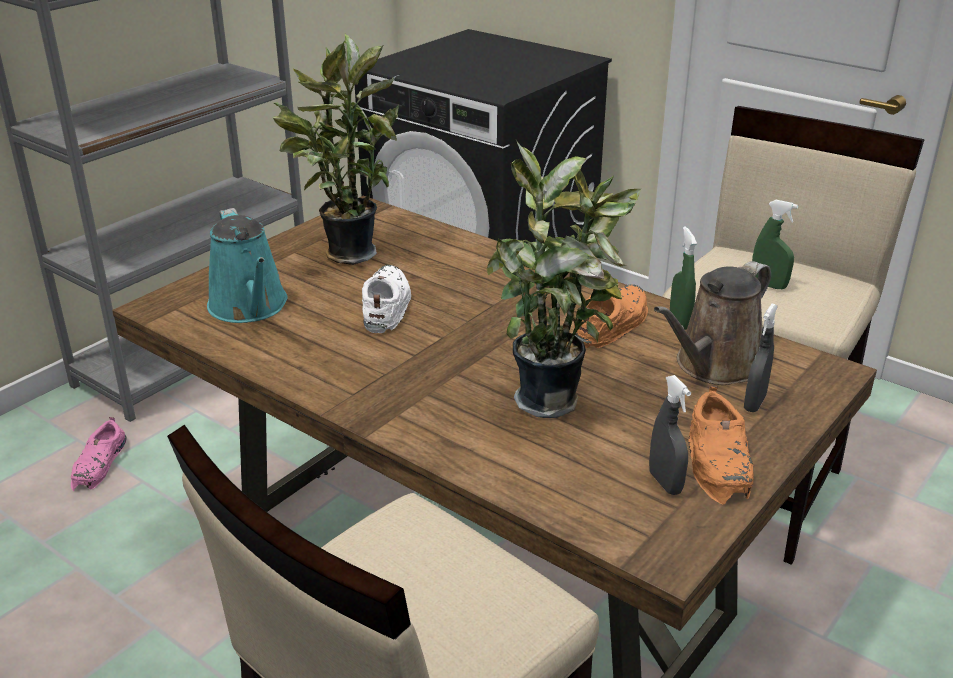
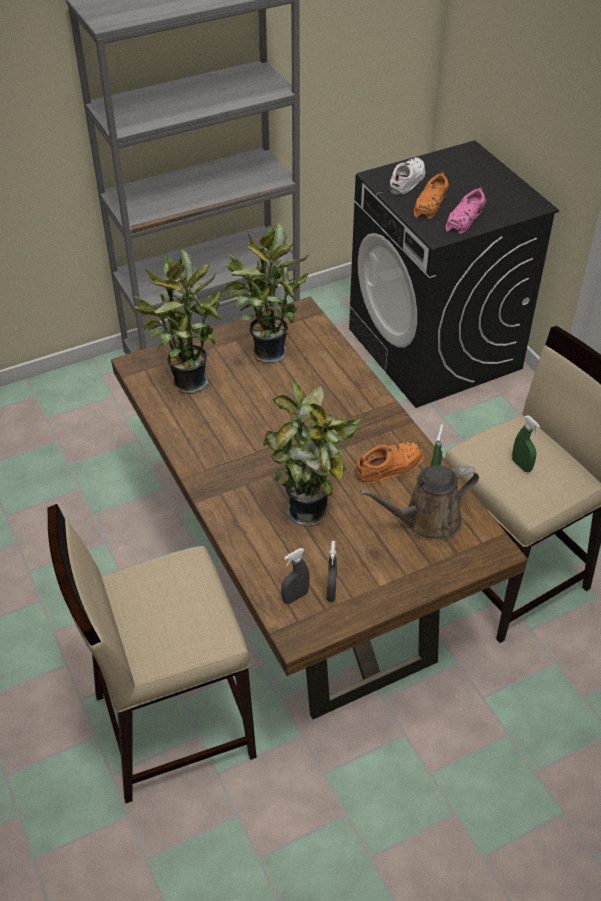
camera: 25 degrees right, 15 degrees up
(99, 464) = (118, 419): pink shoe -> pink shoe (465, 218)
(250, 307) = (186, 382): turquoise watering can -> potted plant
(385, 305) = (264, 405): white shoe -> white shoe (407, 180)
(719, 460) = (372, 588): orange shoe -> orange shoe (431, 203)
(754, 403) = (427, 557): grey spray bottle -> grey spray bottle (295, 597)

